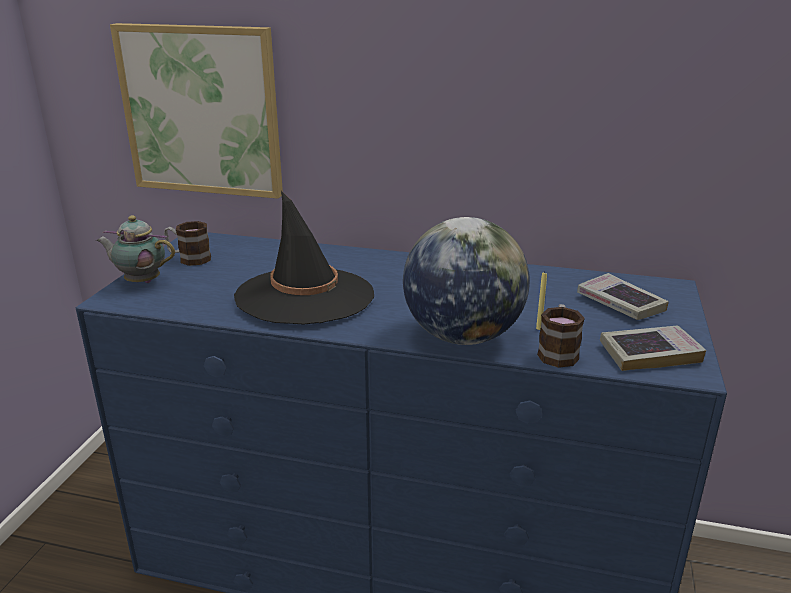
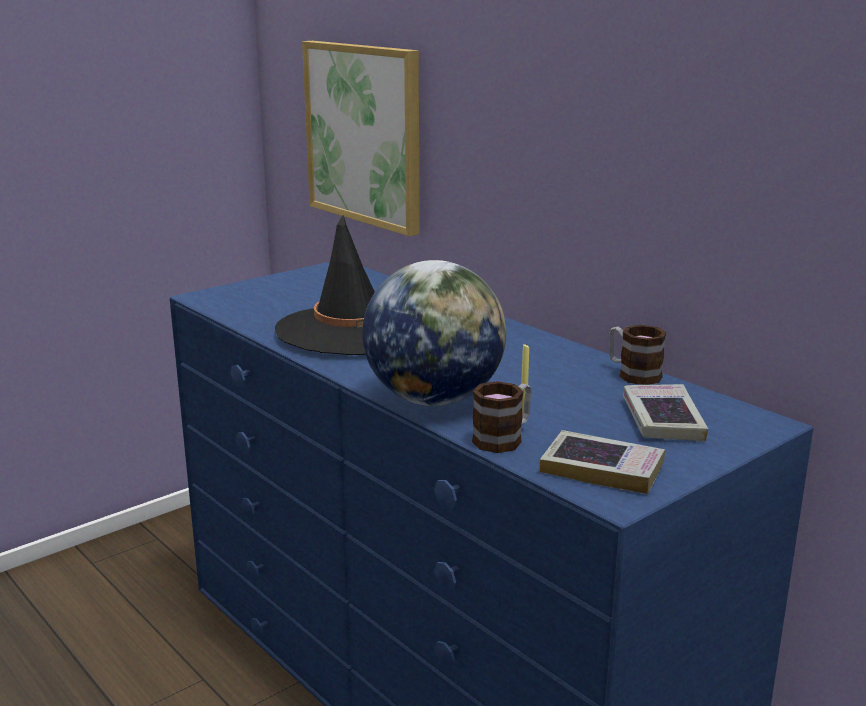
camera: 35 degrees right, 5 degrees down
(141, 281) = (241, 289): teapot -> none
(189, 258) = (305, 281): mug -> mug (632, 374)

